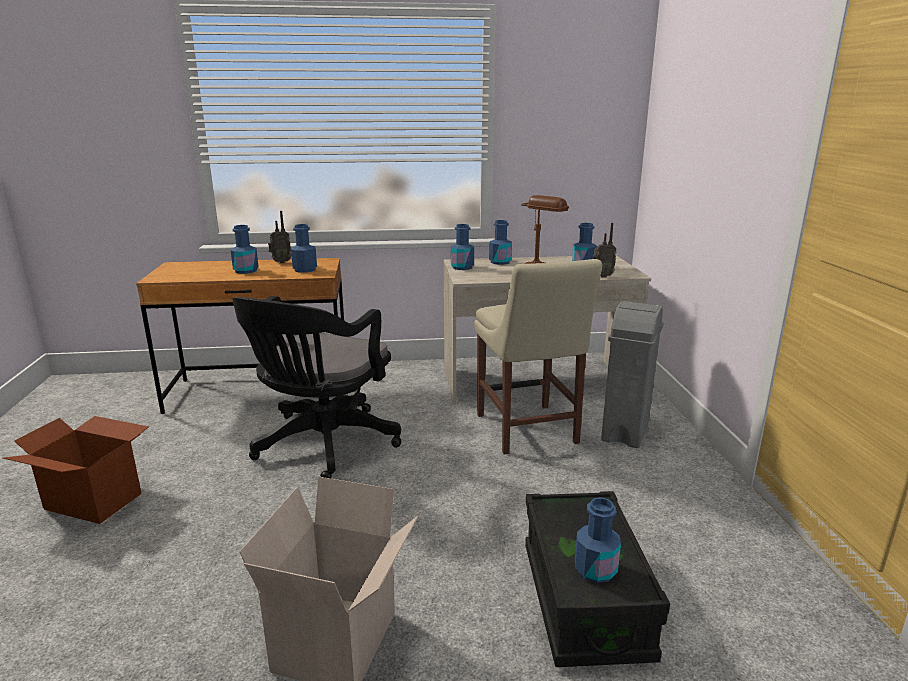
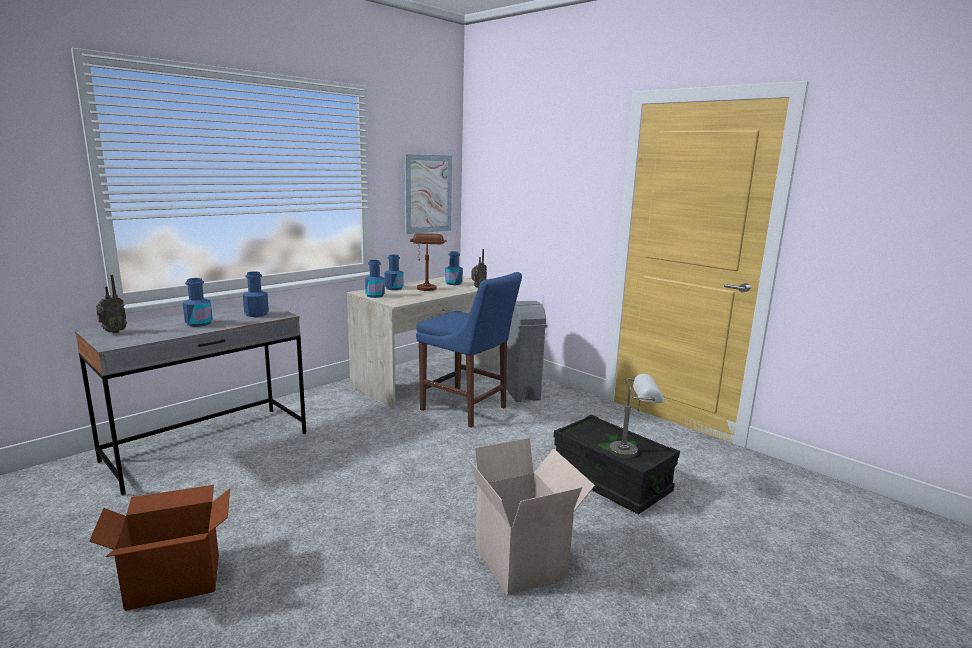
camera: 40 degrees left, 5 degrees down
(261, 392) = (208, 447): brown desk -> grey desk
(281, 262) = (216, 312): radio -> radio (113, 332)
(322, 445) = (333, 465): black office chair -> none
(527, 431) = (466, 410): beige chair -> blue chair
(584, 144) = (428, 194): none -> picture
(595, 569) = (633, 451): blue bottle -> grey table lamp

